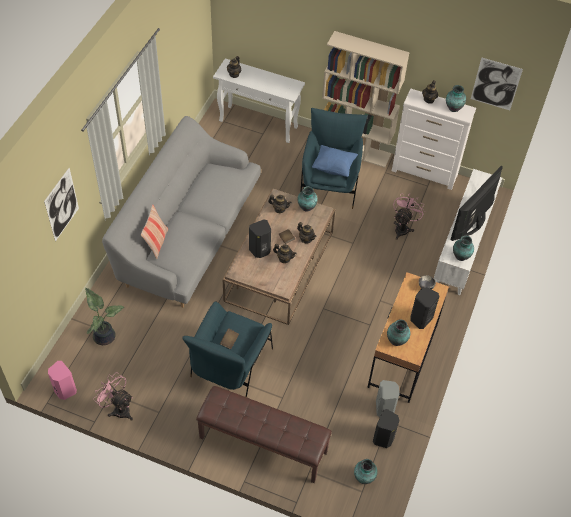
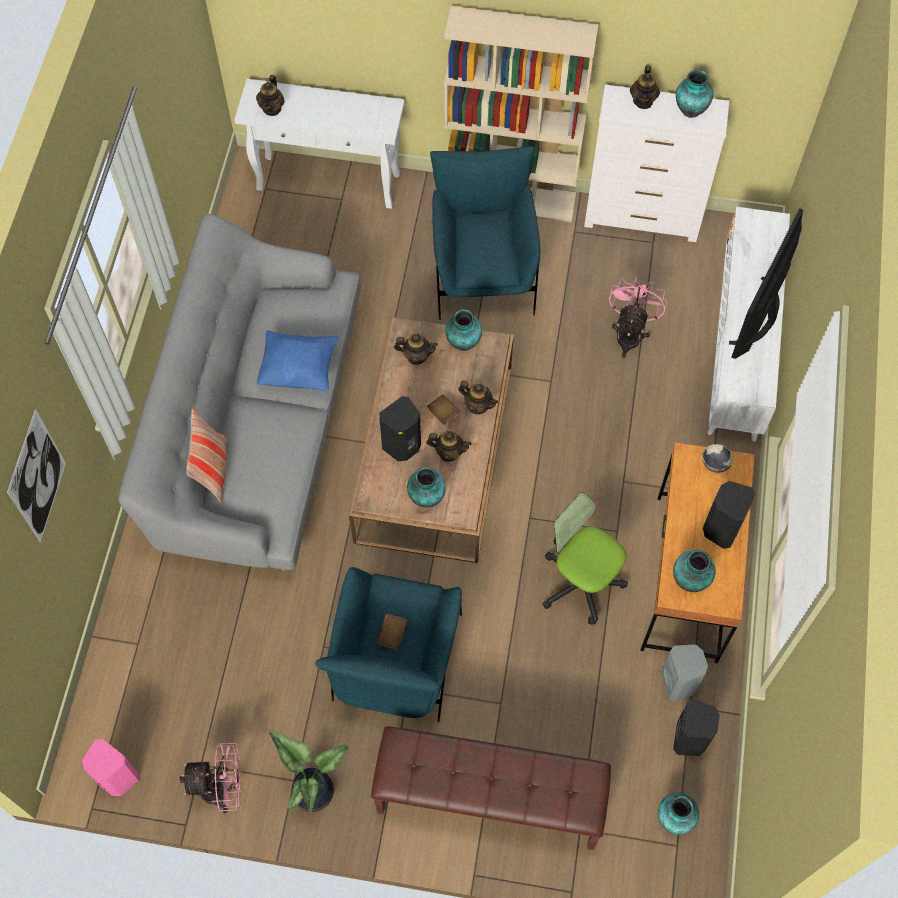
camera: 10 degrees left, 10 degrees up
(105, 335) = (161, 656): potted plant -> potted plant (313, 788)
(118, 408) = (222, 790): pink fan -> pink fan turned 150 degrees clockwise
(334, 167) = (492, 252): blue pillow -> blue pillow (299, 370)
(343, 346) = (581, 582): none -> office chair
(461, 257) = (755, 384): vase -> vase (427, 498)
(496, 84) = (765, 57): picture -> none

